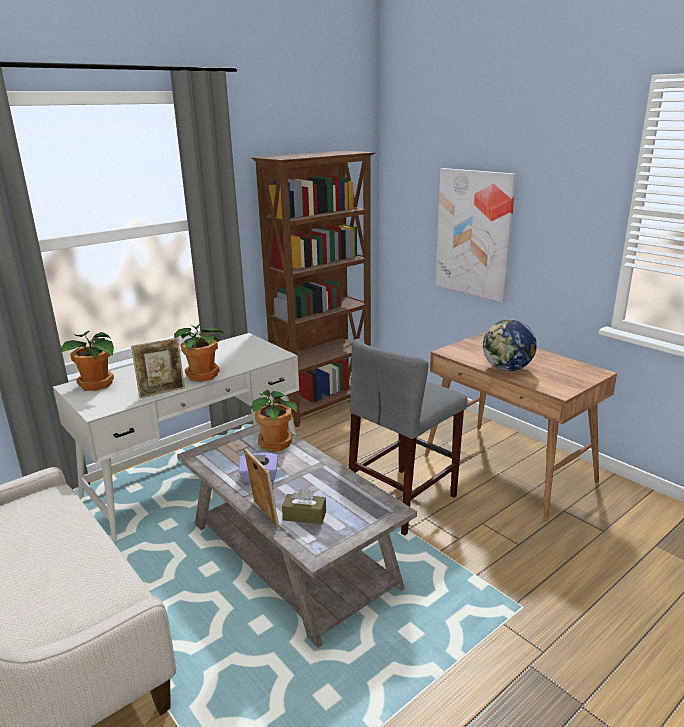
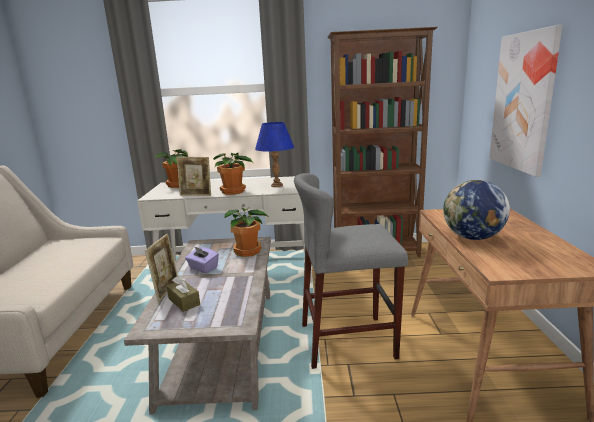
camera: 40 degrees right, 5 degrees down
(240, 354) = (276, 185): none -> blue table lamp

